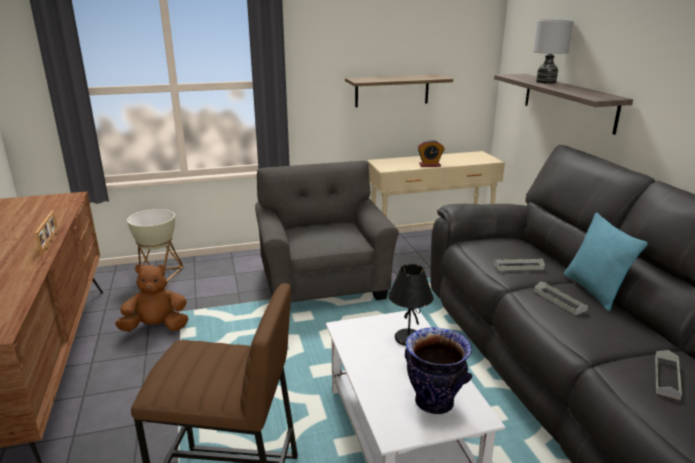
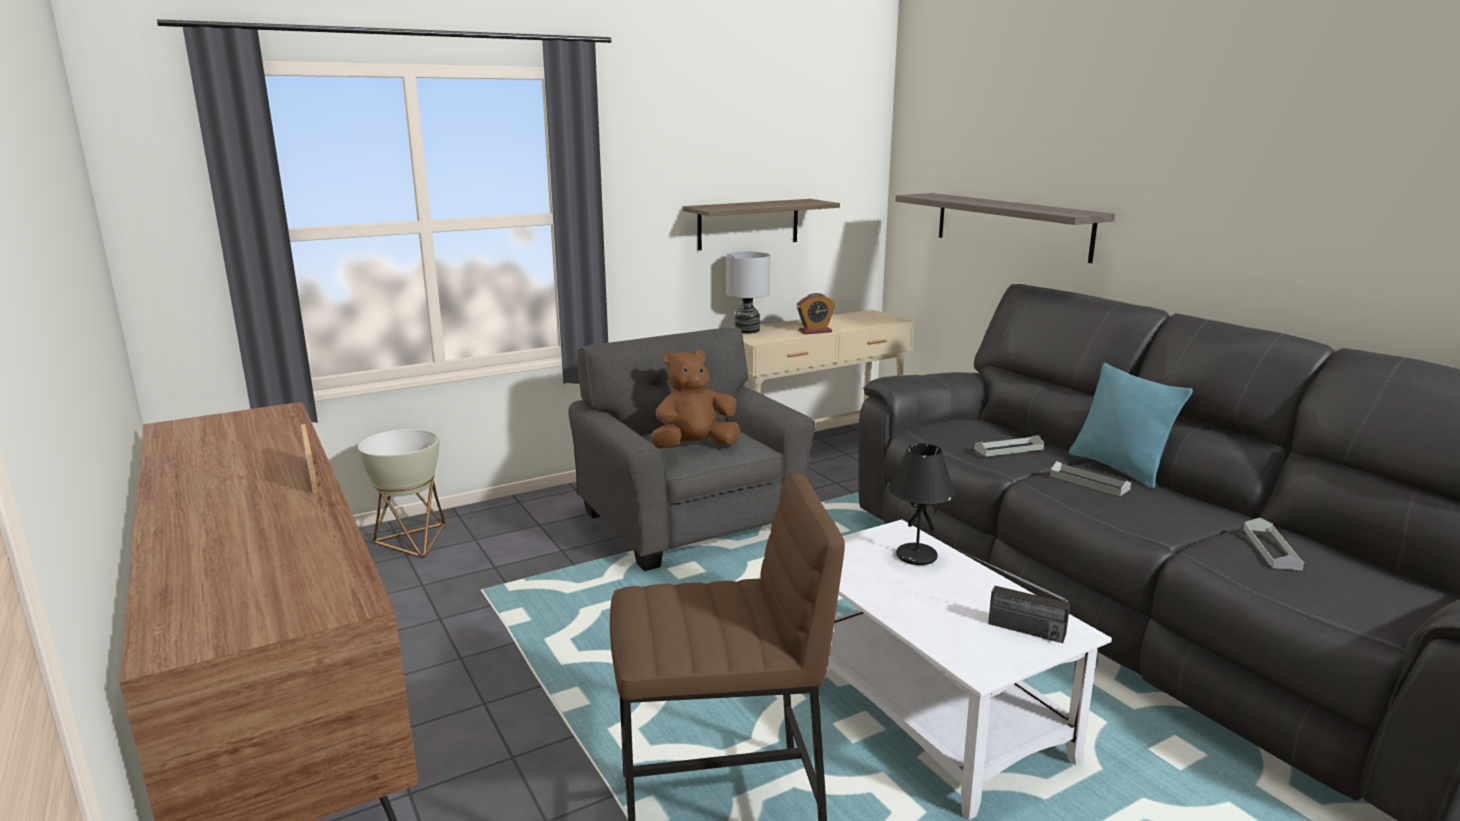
camera: 15 degrees left, 5 degrees down
(156, 327) = (455, 617): brown plush toy -> brown plush toy (694, 447)
(434, 402) = (1006, 625): vase -> radio
(546, 82) = (978, 200): grey table lamp -> grey table lamp (747, 330)

